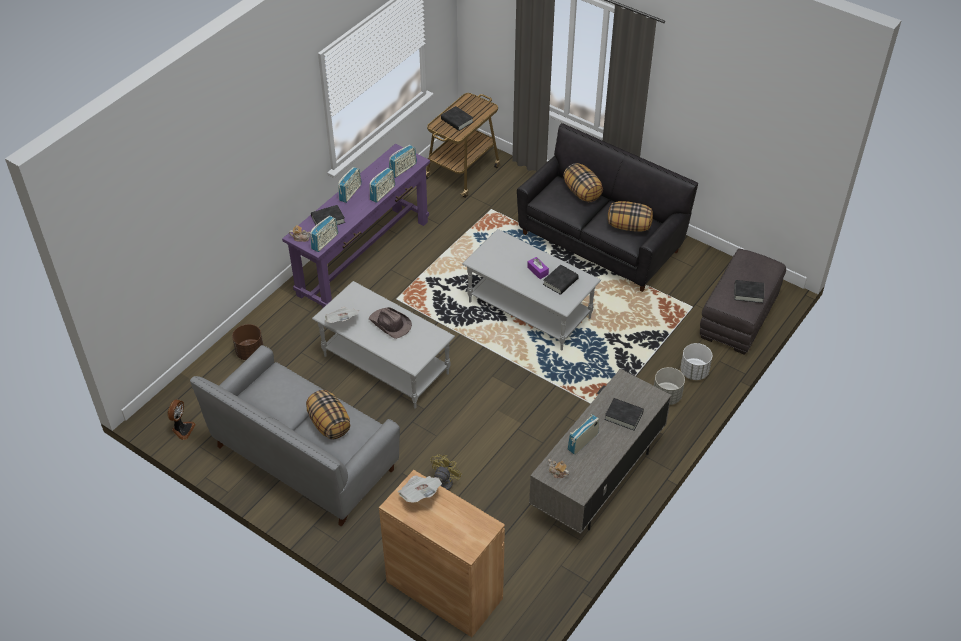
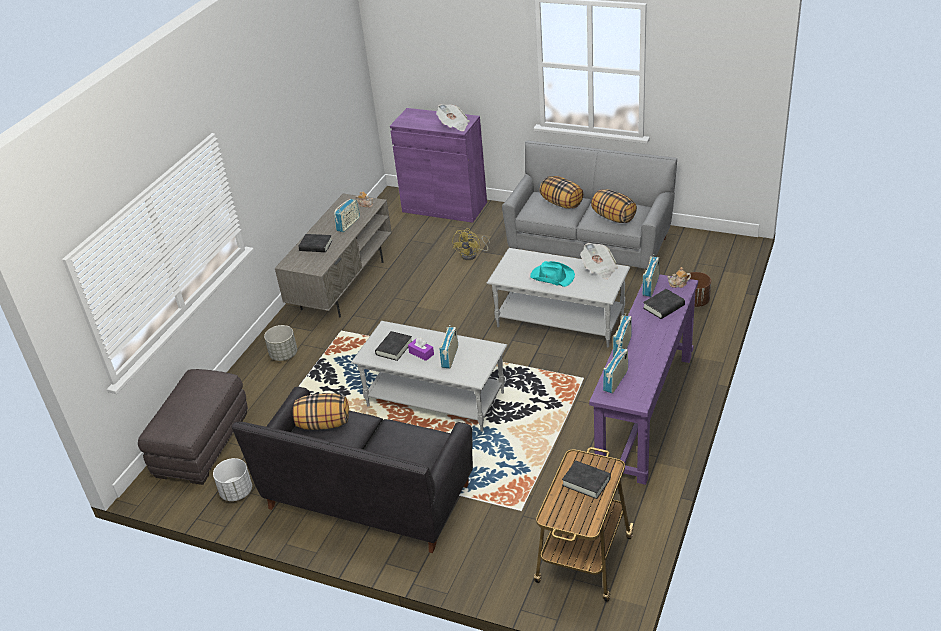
camera: 170 degrees right, 10 degrees down
(182, 429) = (704, 241): fan -> none
(350, 193) = (660, 339): radio -> radio (450, 357)
(390, 324) = (552, 276): brown hat -> turquoise hat
(444, 590) = (444, 207): brown cabinet -> purple cabinet
(582, 192) = (388, 455): pillow -> pillow (613, 217)
(694, 372) = (255, 381): white planter -> white planter (236, 492)
(748, 293) = (188, 392): black book -> none

